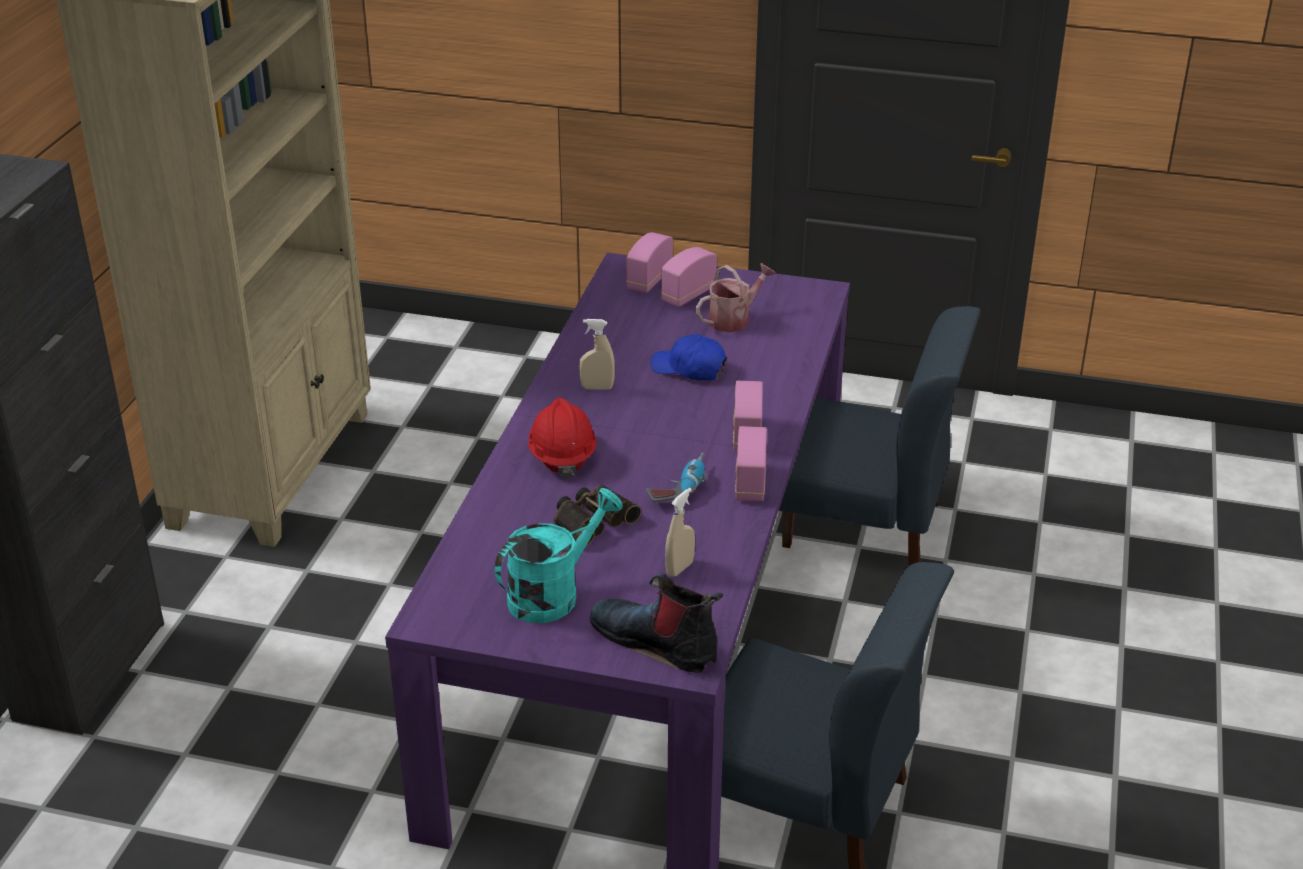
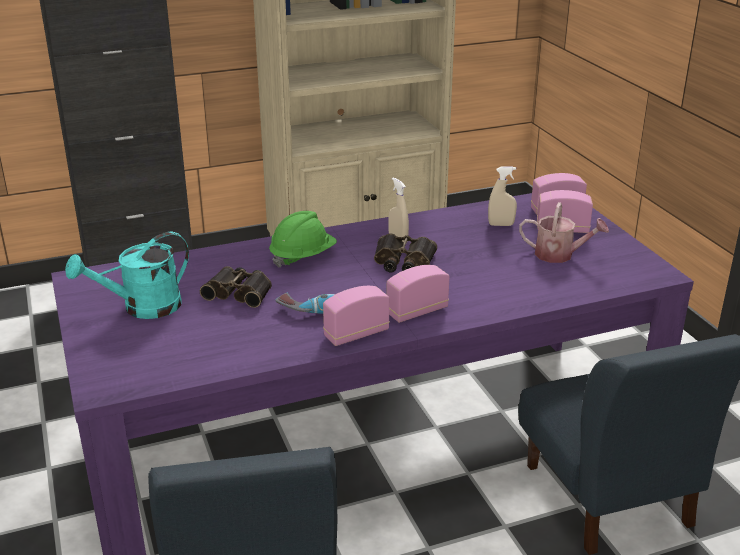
camera: 55 degrees right, 5 degrees down
(553, 594) = (142, 308): turquoise watering can -> turquoise watering can turned 135 degrees clockwise
(562, 456) = (302, 257): red hard hat -> green hard hat
(644, 403) = (403, 261): none -> binoculars
(657, 642) = (119, 365): boot -> none
(679, 568) = (217, 343): beige spray bottle -> beige spray bottle (501, 225)
(689, 369) = (469, 261): blue cap -> none

